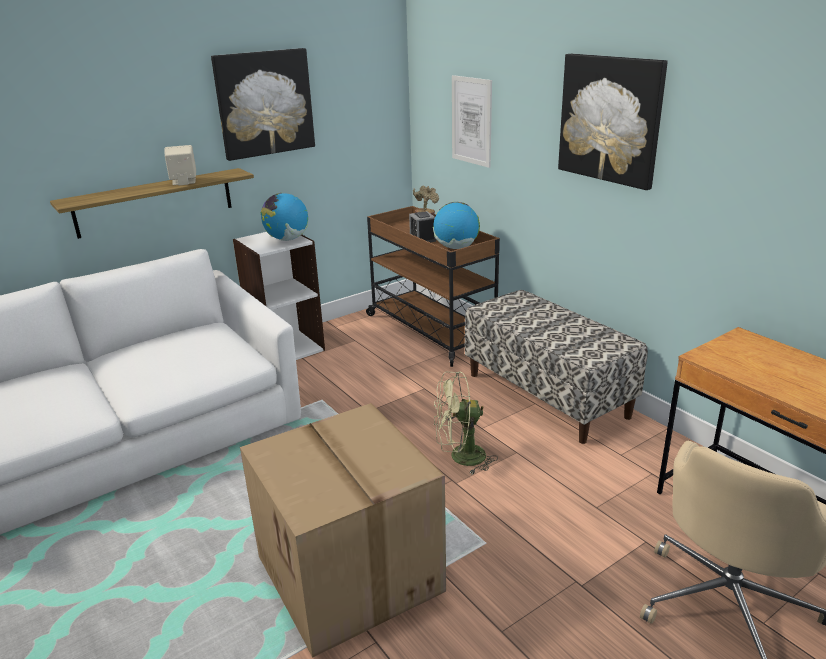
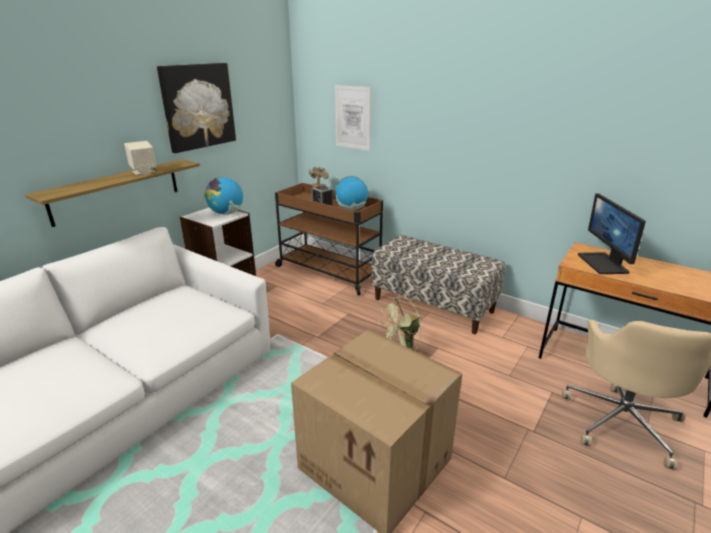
camera: 20 degrees left, 0 degrees up
(610, 119) = (472, 111): picture -> none
(753, 363) = (603, 263): none -> monitor

